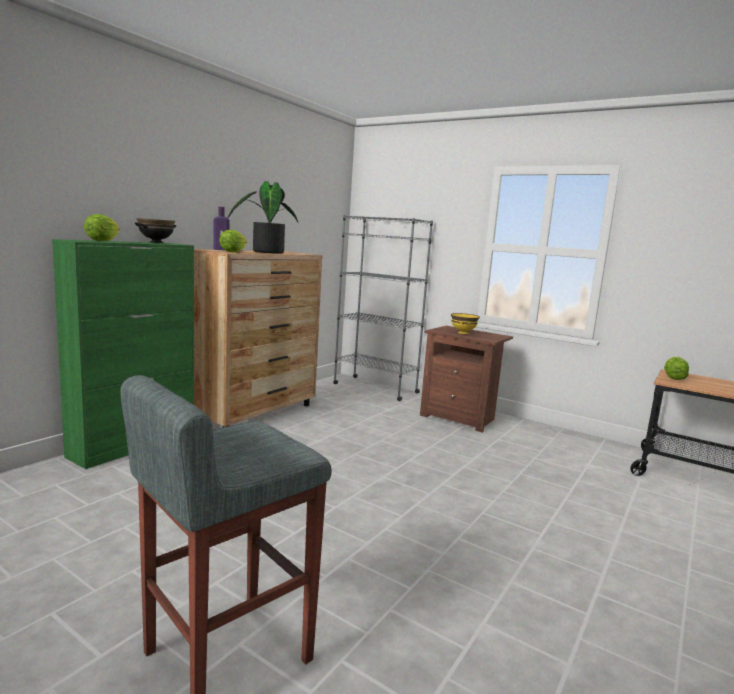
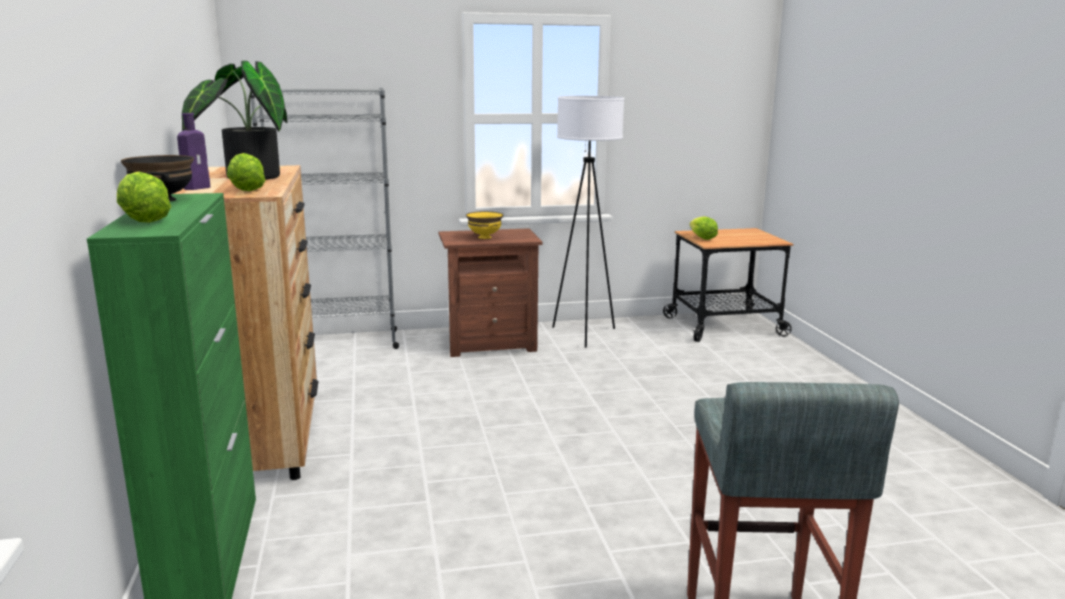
camera: 45 degrees left, 5 degrees up
(541, 436) = (584, 334): none -> white floor lamp

